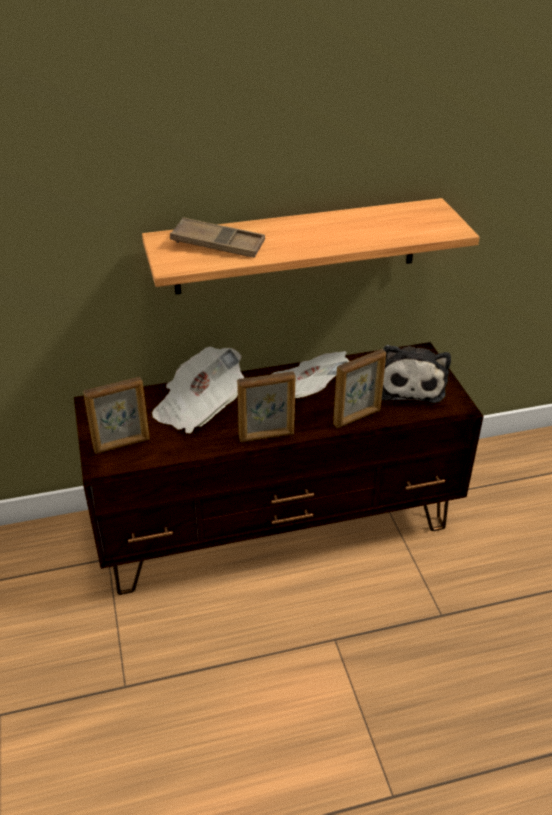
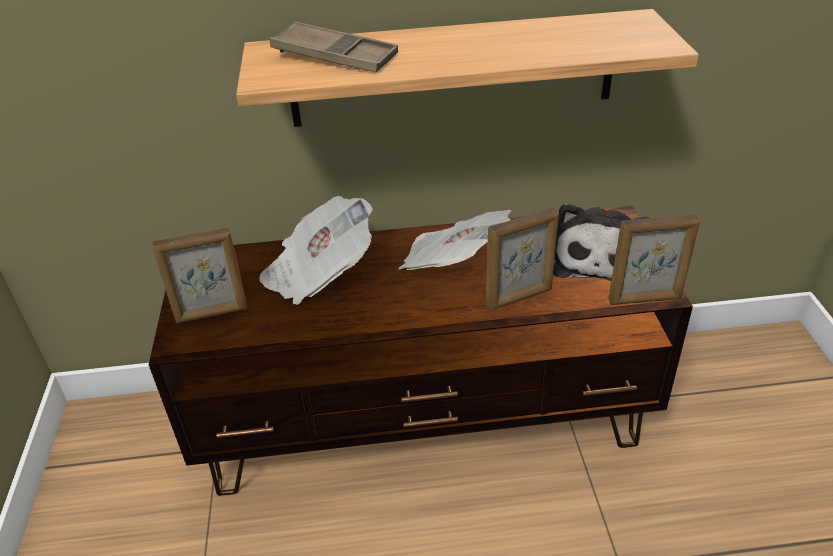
camera: 10 degrees right, 0 degrees up
(267, 436) = (396, 315): picture frame -> picture frame (645, 299)

